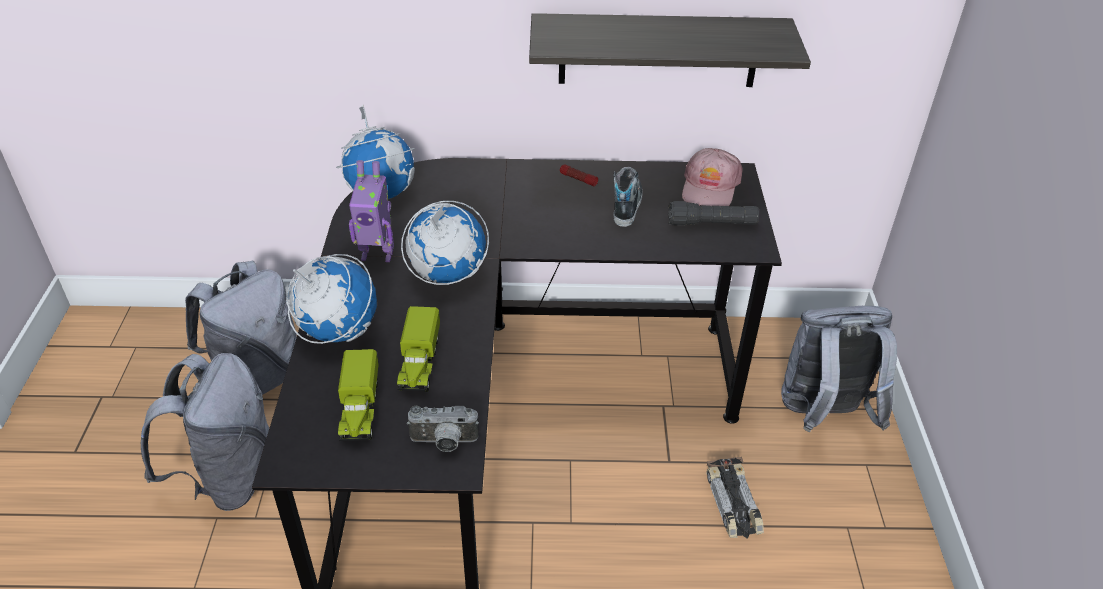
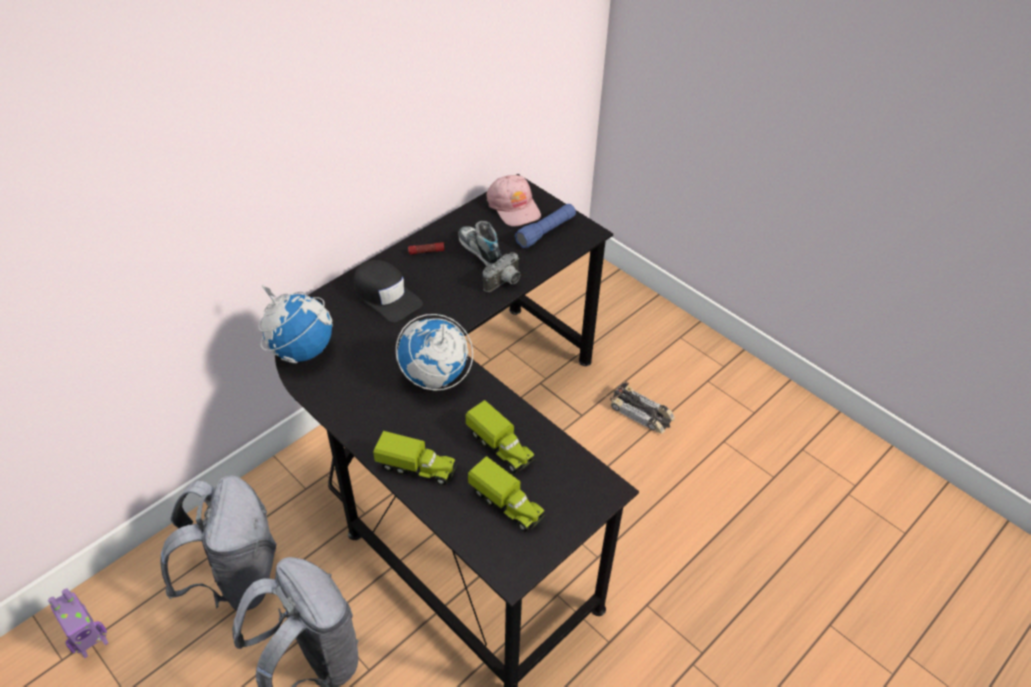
camera: 45 degrees left, 5 degrees up
(337, 331) = (417, 468): globe -> toy truck
(377, 254) = (365, 396): toy robot -> toy robot (92, 643)
(444, 443) = (583, 482): camera -> camera (504, 283)
(497, 193) = (386, 296): none -> black cap
(658, 50) = (444, 122): shelf -> none
(711, 223) = (546, 232): black flashlight -> blue flashlight
(823, 415) = (629, 323): grey backpack -> none

